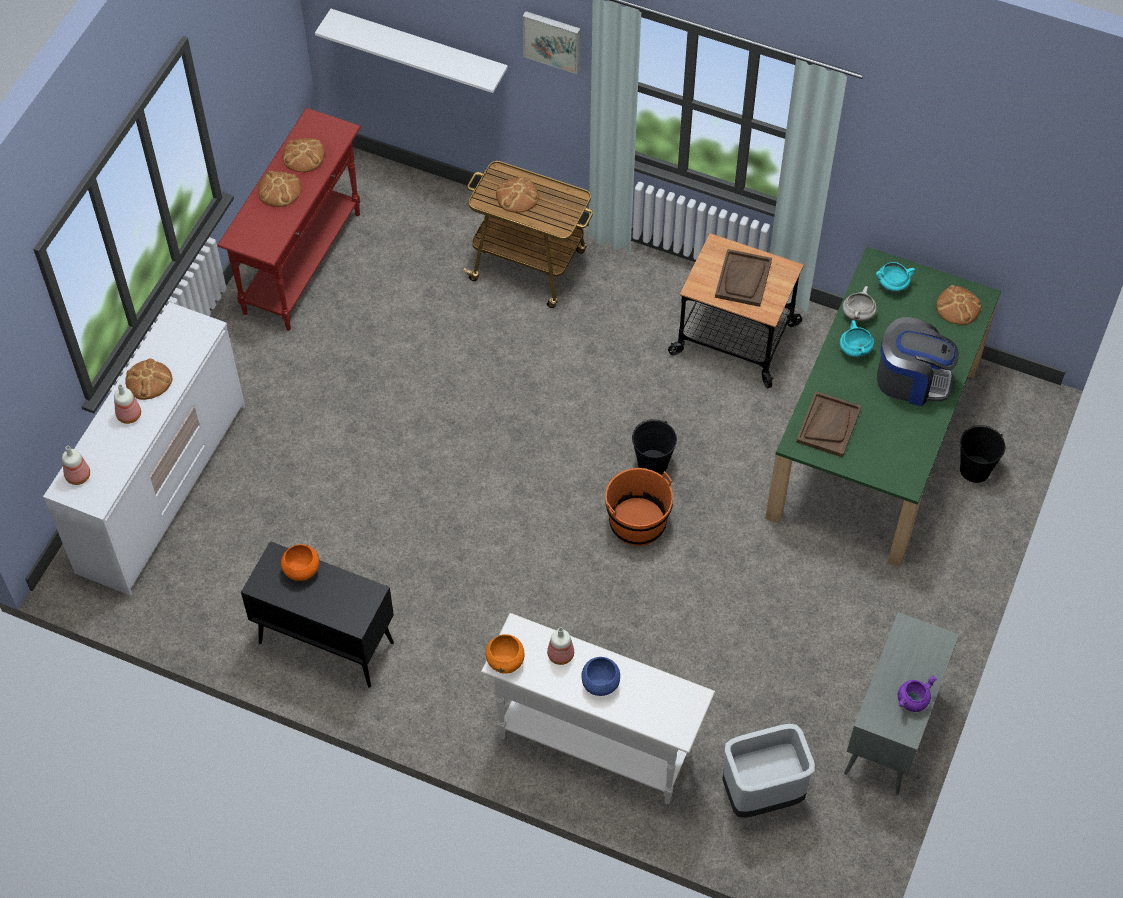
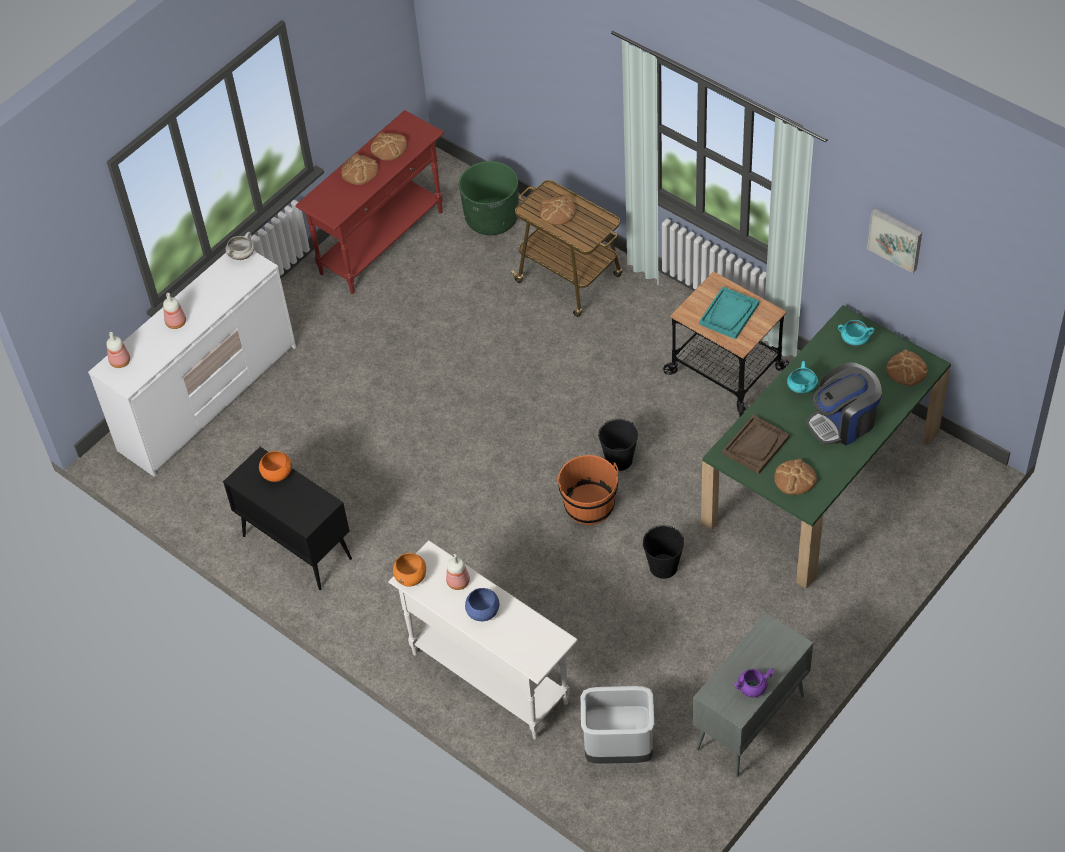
camera: 20 degrees right, 5 degrees down
(148, 381) = (200, 299): bread -> bread (795, 478)
(418, 212) = (492, 219): none -> green planter
(419, 49) = (501, 74): white shelf -> none
(553, 40) = (599, 78): picture -> picture (896, 238)
(743, 279) = (729, 314): brown tray -> turquoise tray
(857, 314) = (815, 359): white cooking pot -> white cooking pot (241, 255)
(911, 379) = (843, 422): coffee machine -> coffee machine turned 120 degrees clockwise
(975, 469) = (902, 521): black bucket -> black bucket (663, 567)

